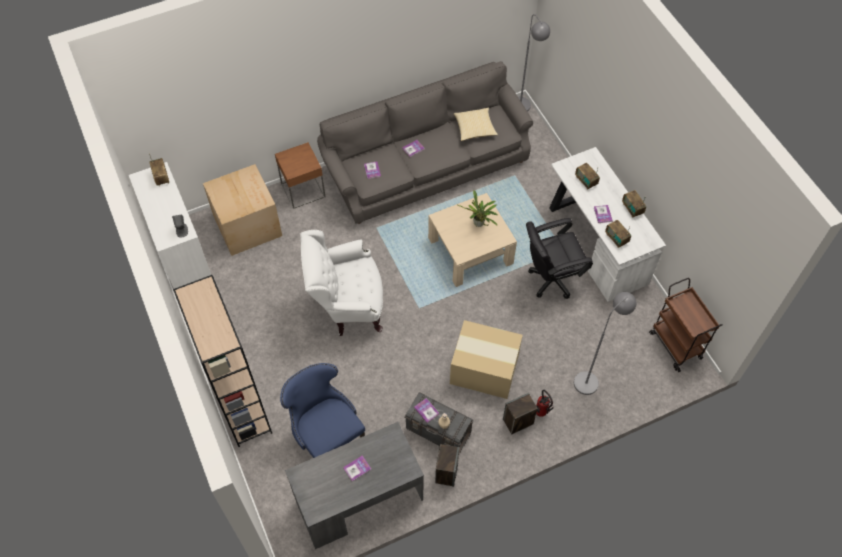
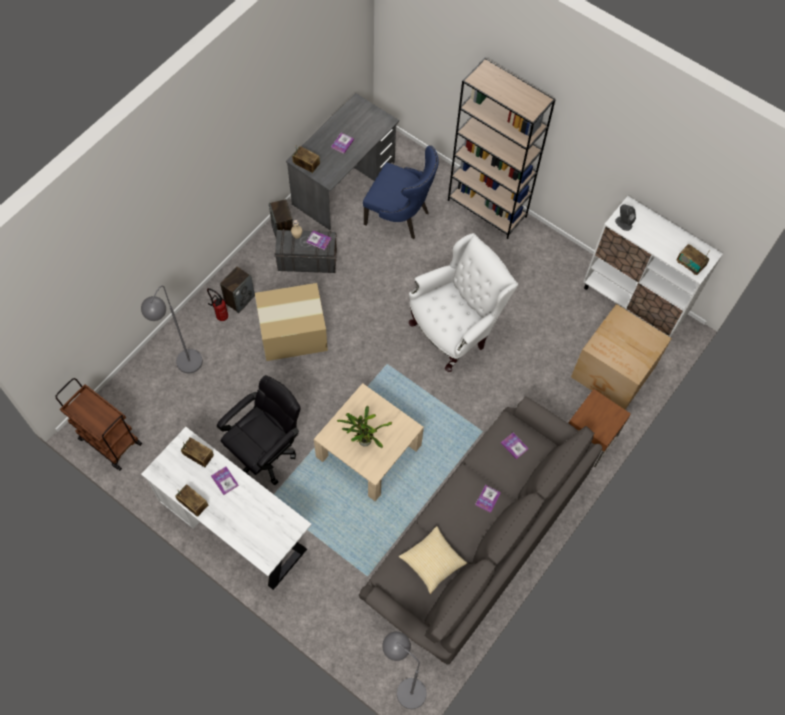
camera: 150 degrees right, 5 degrees up
(586, 181) = (260, 517): radio -> radio (306, 165)

